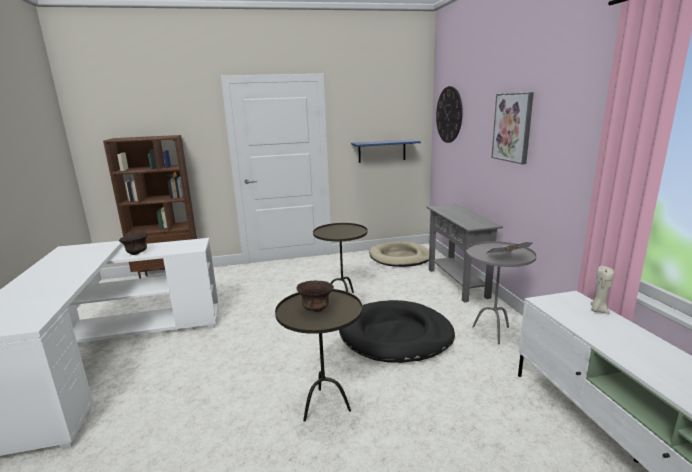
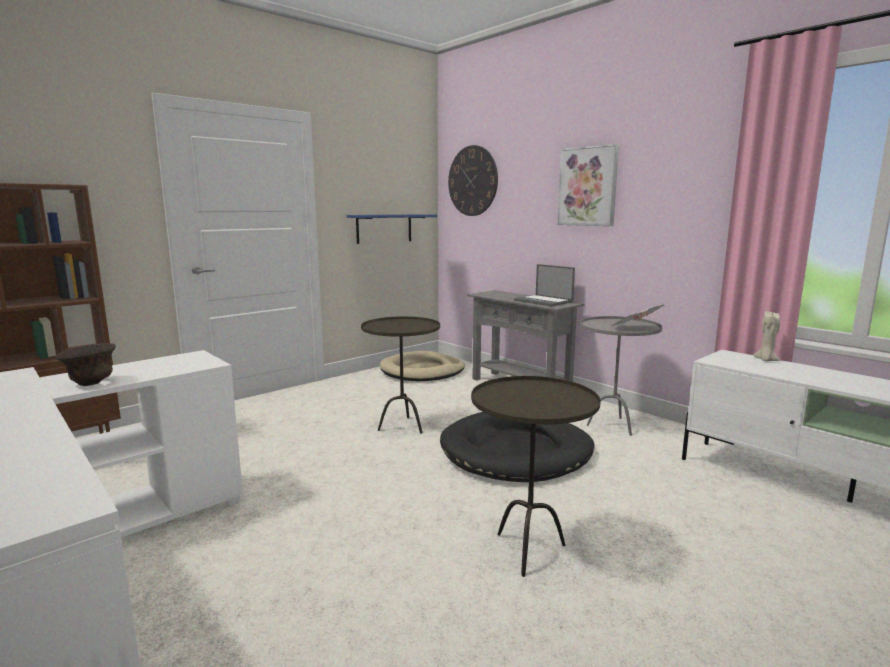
camera: 30 degrees left, 5 degrees down
(315, 309) = (530, 399): brown bowl -> none
(472, 220) = (544, 301): none -> laptop

